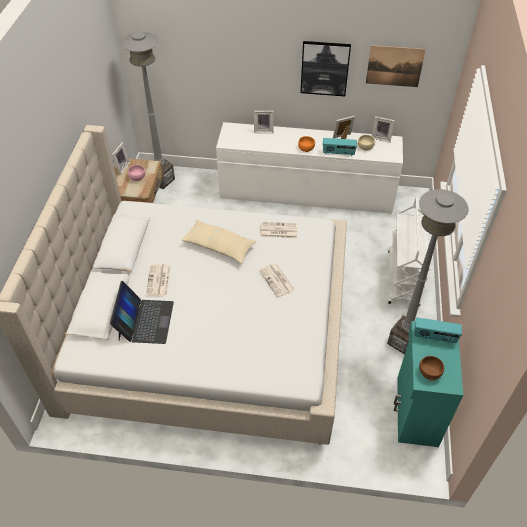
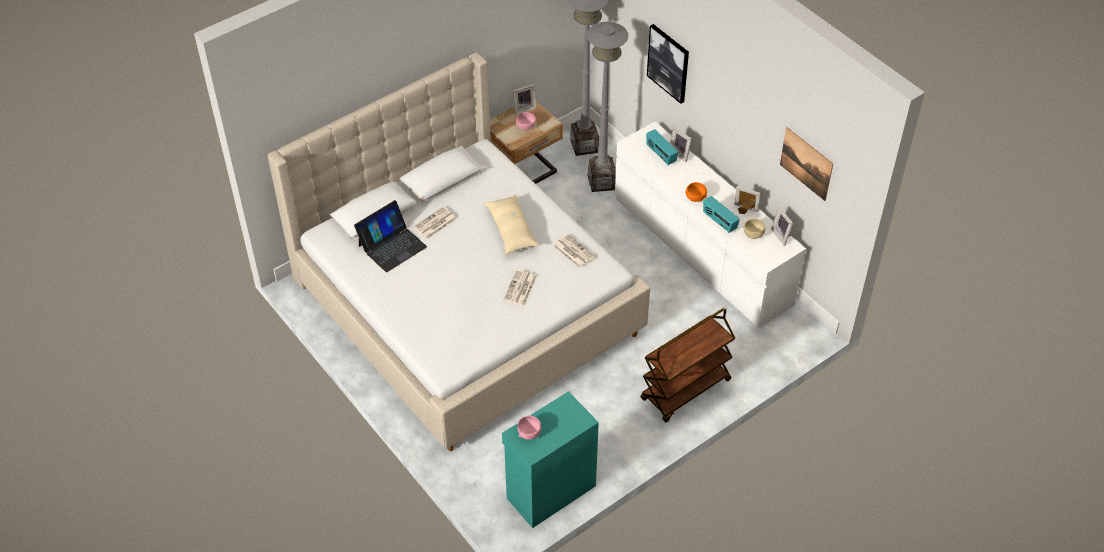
camera: 45 degrees right, 0 degrees up
(325, 68) = (747, 124): picture -> picture (668, 63)
(403, 279) = (685, 390): white cart -> brown cart
(403, 342) = (612, 437): grey floor lamp -> grey floor lamp (601, 182)
(429, 372) = (529, 432): brown bowl -> pink bowl
(434, 337) = (568, 415): radio -> radio (660, 154)

